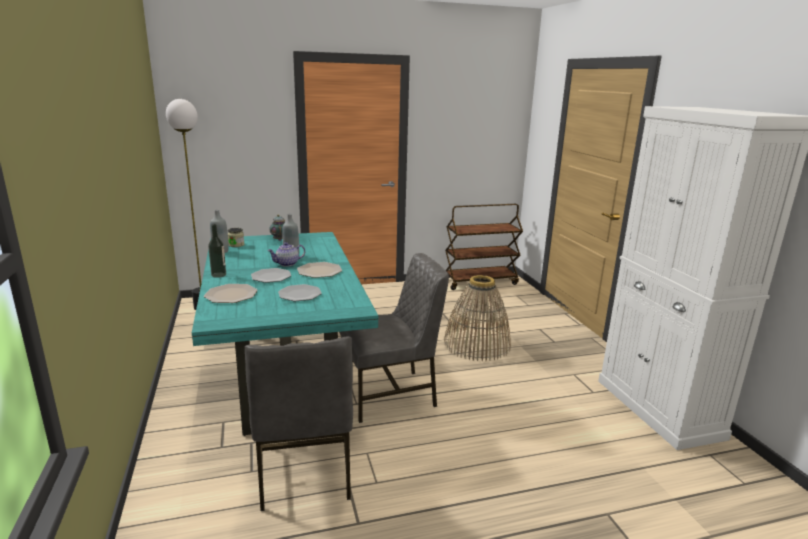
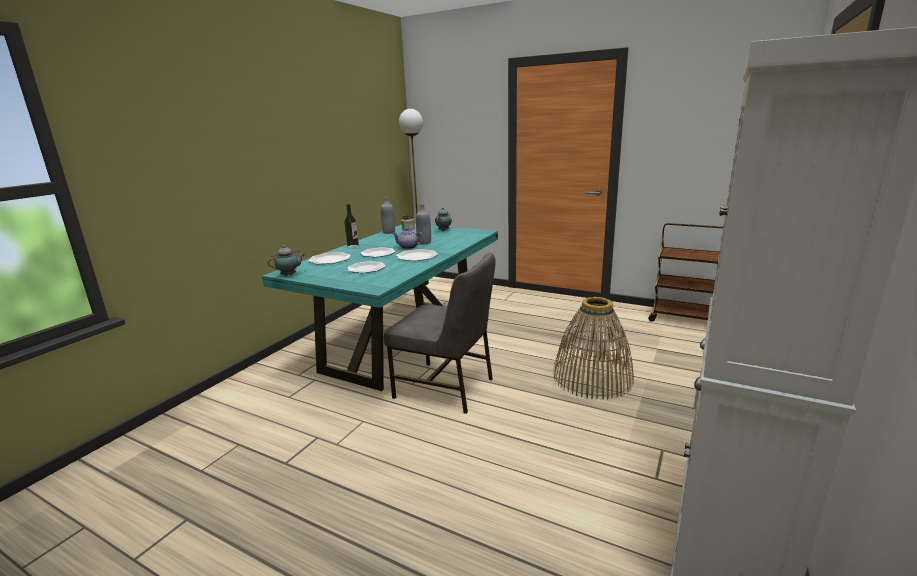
camera: 45 degrees right, 0 degrees up
(230, 322) = (290, 275): none -> teapot
(304, 470) = (312, 412): grey chair -> none

